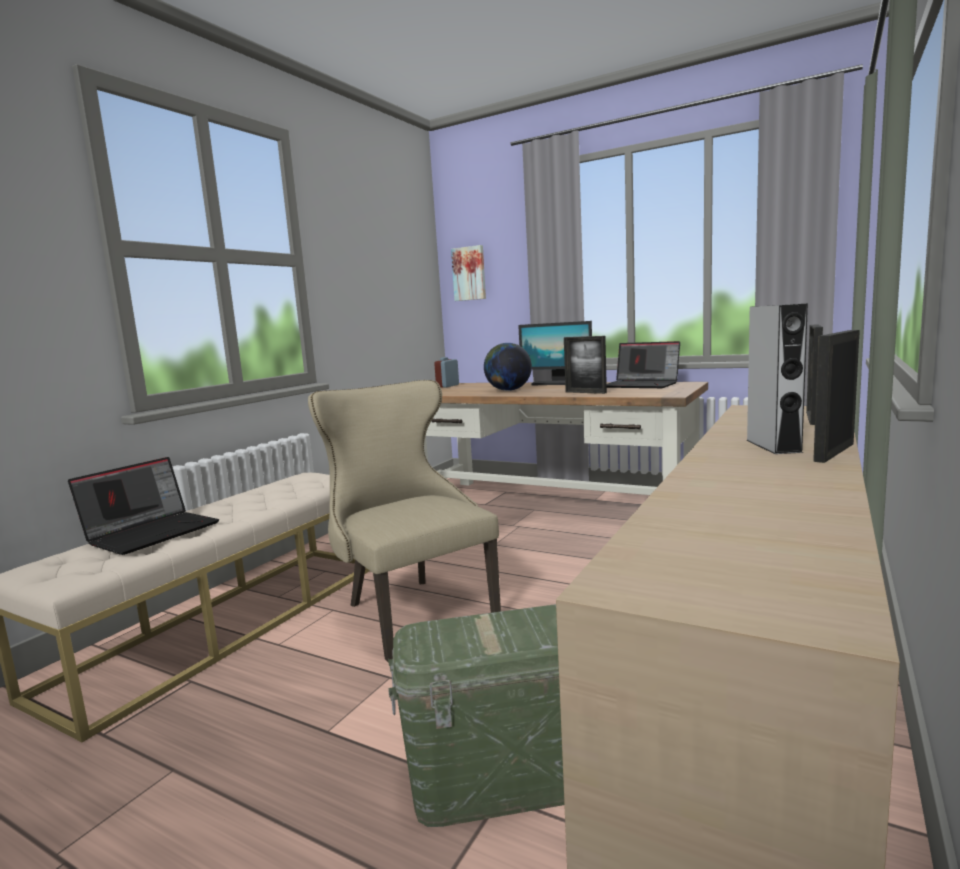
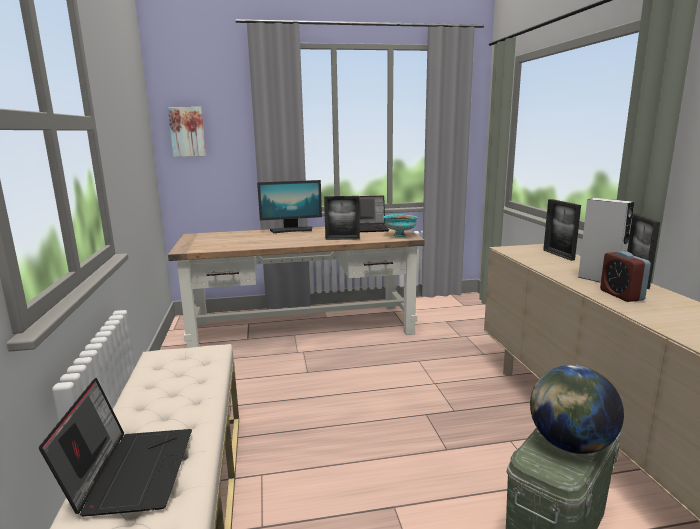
camera: 40 degrees left, 5 degrees up
(412, 611) = (330, 448): beige chair -> none
(447, 386) = (189, 238): alarm clock -> alarm clock (621, 295)
(508, 390) = (269, 240): globe -> globe (570, 444)
(665, 392) = (400, 235): none -> turquoise bowl

